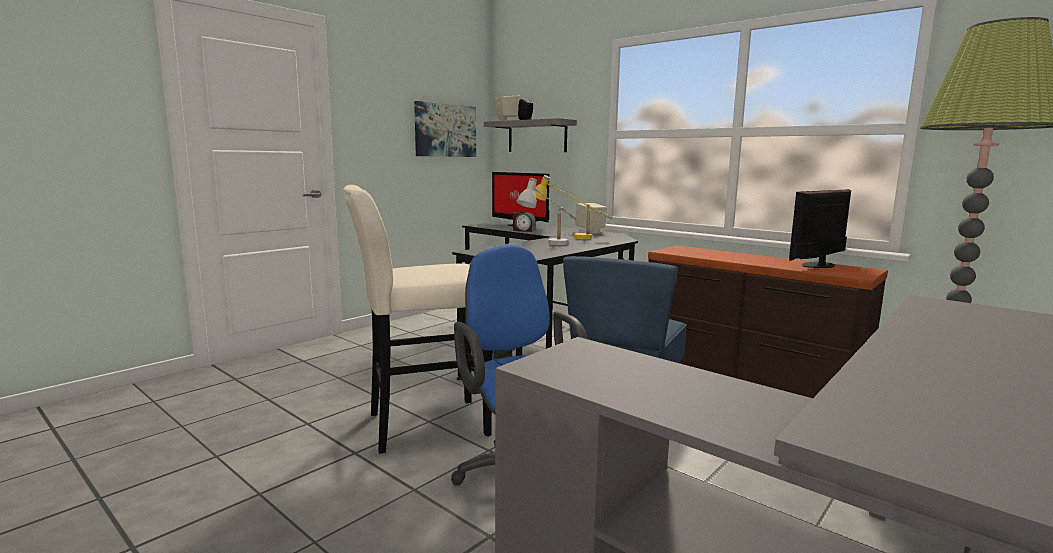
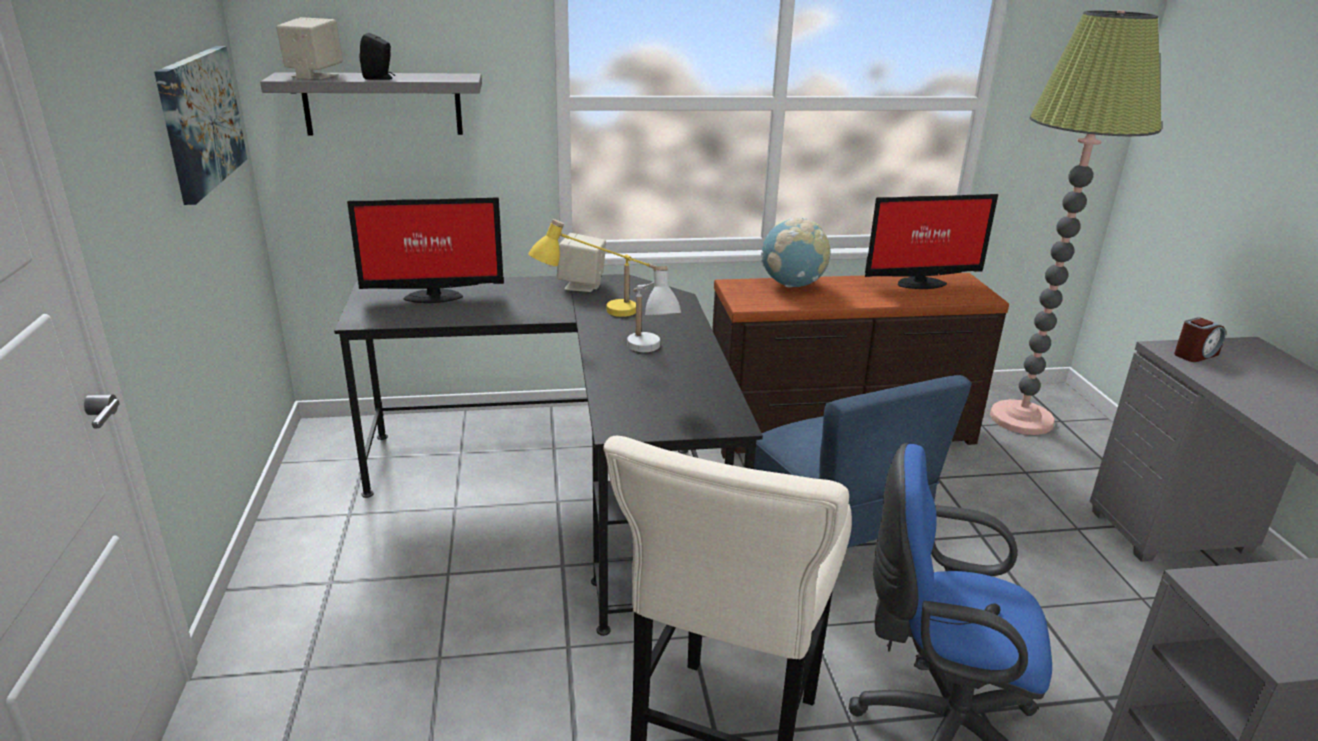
camera: 50 degrees left, 15 degrees up
(523, 230) = (487, 315): alarm clock -> alarm clock (1195, 355)
(718, 252) = (792, 285): none -> globe
(819, 265) = (919, 283): monitor -> monitor turned 105 degrees counterclockwise

